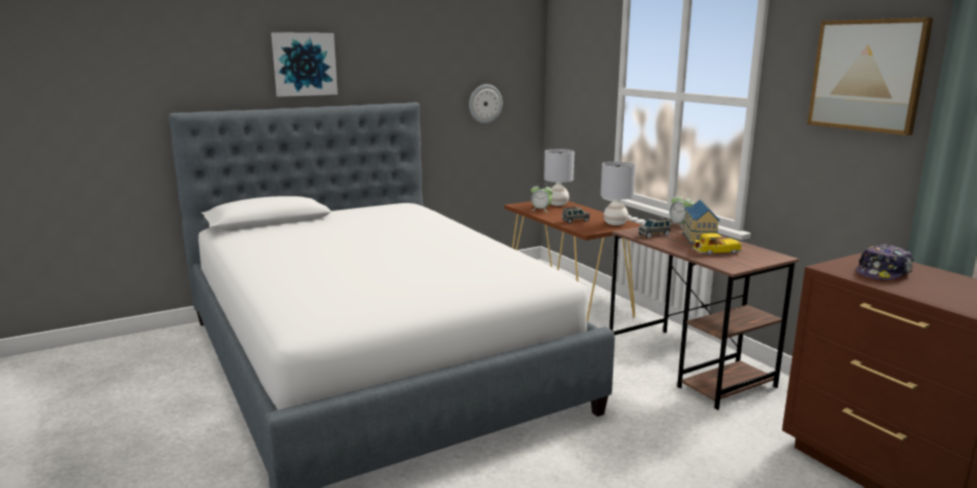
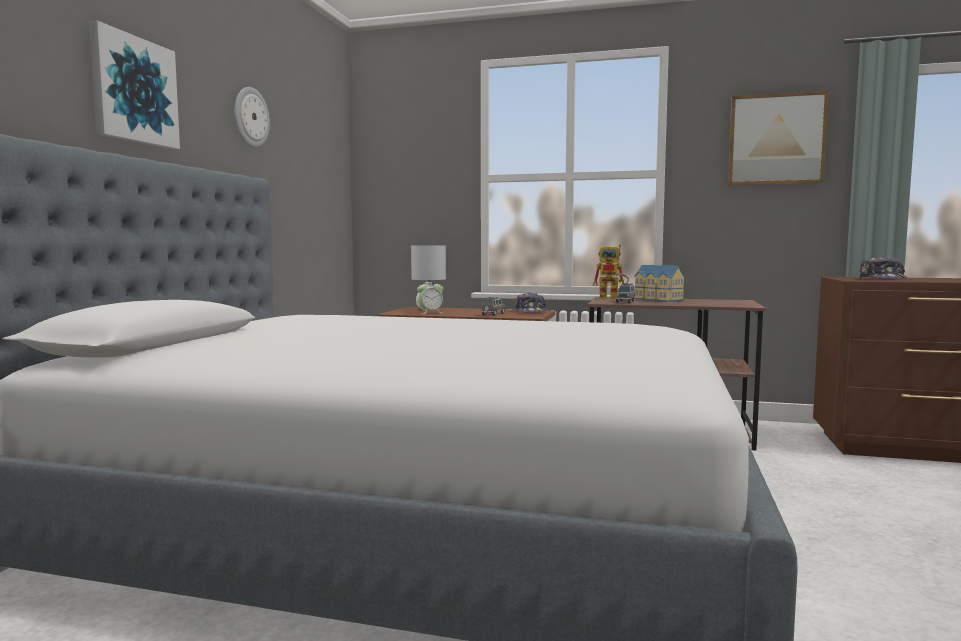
camera: 45 degrees left, 10 degrees down
(485, 103) = (311, 195): wall clock -> wall clock (250, 117)
(615, 223) = (530, 311): grey table lamp -> cap
(680, 225) = (613, 297): alarm clock -> toy robot
(716, 252) = (703, 302): toy car -> none

